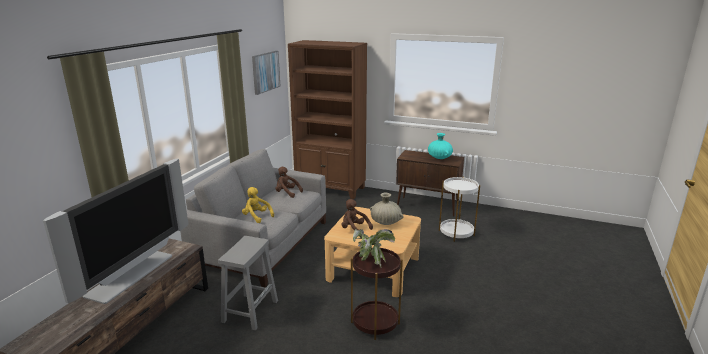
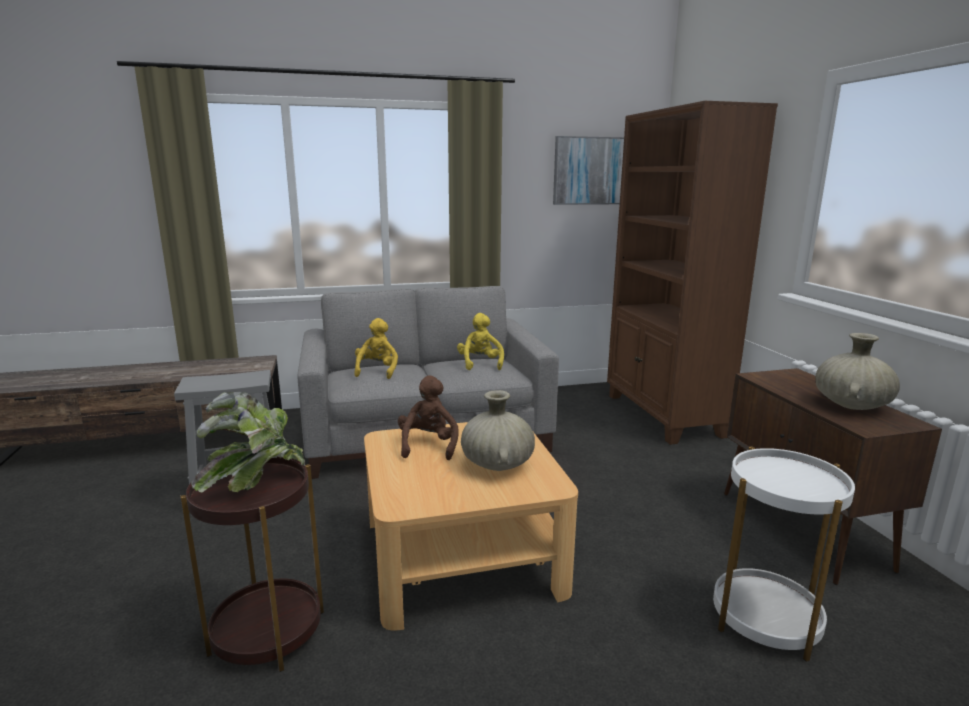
camera: 55 degrees right, 5 degrees down
(132, 275) = (170, 369): television -> none
(287, 193) = (480, 364): brown plush toy -> yellow plush toy
(439, 158) = (851, 405): turquoise vase -> beige vase

